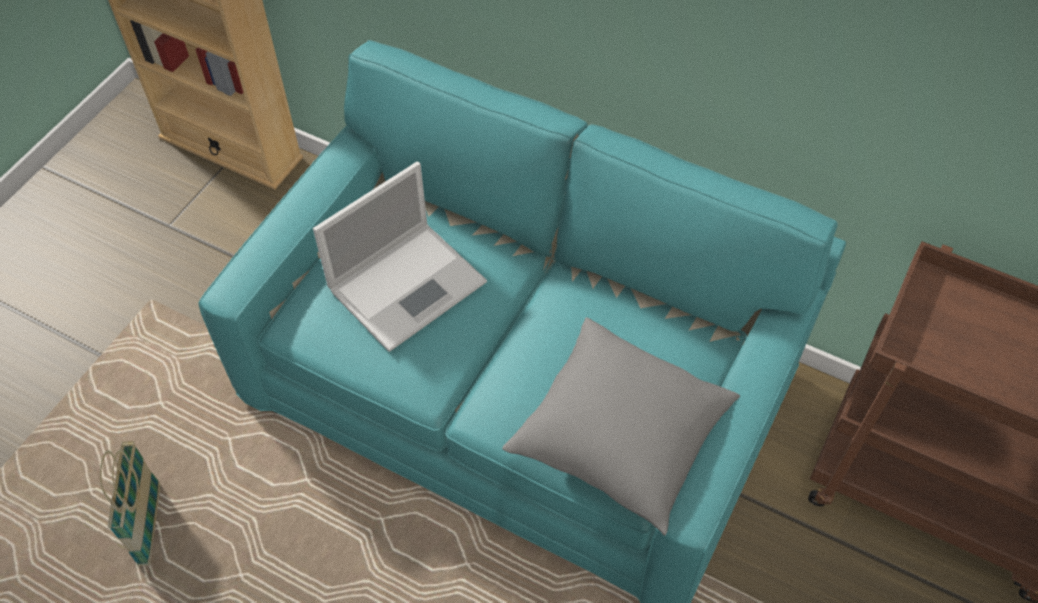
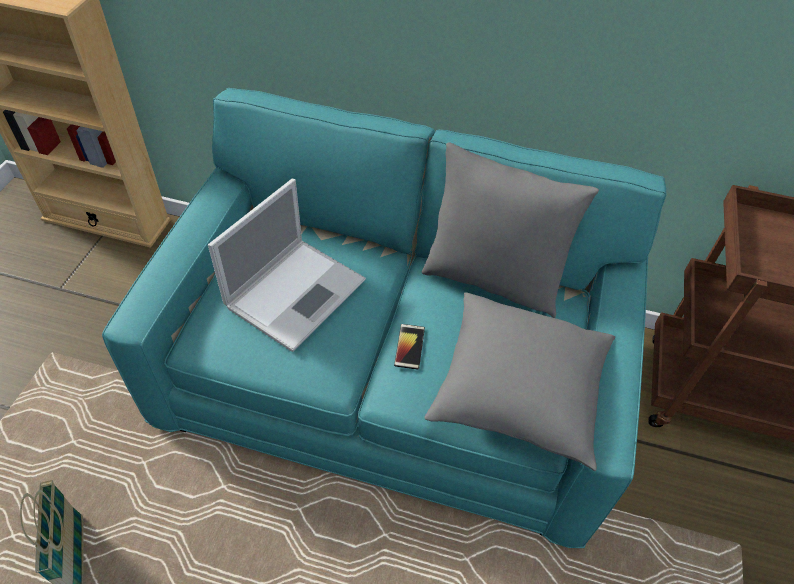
camera: 15 degrees left, 5 degrees down
(515, 367) = (409, 347): none -> phone
(631, 303) = (491, 279): none -> grey pillow

